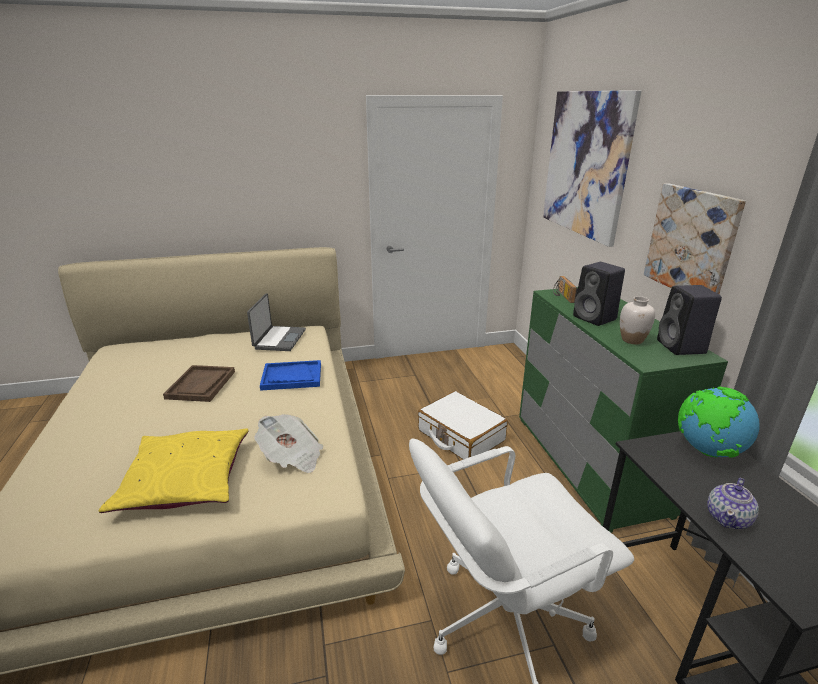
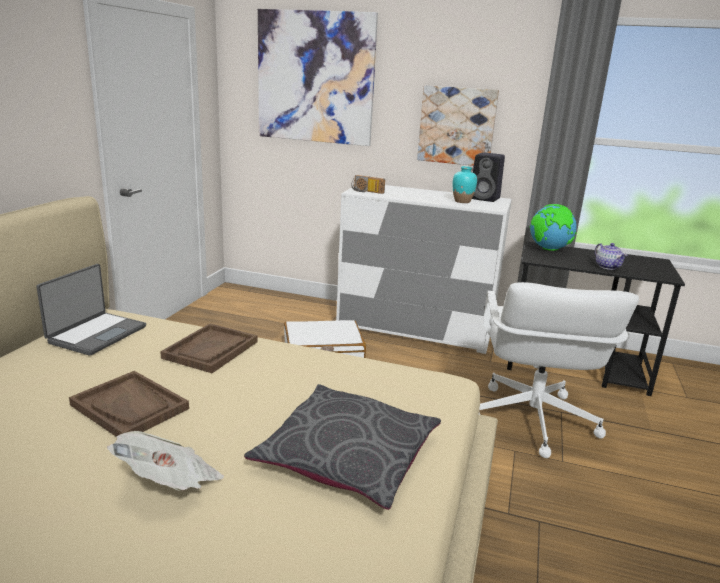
camera: 60 degrees left, 5 degrees down
(185, 480) = (347, 456): yellow pillow -> grey pillow
(279, 339) = (96, 334): laptop -> laptop turned 75 degrees clockwise
(291, 377) = (211, 350): blue tray -> brown tray
(292, 457) = (373, 387): newspaper -> newspaper (170, 483)
(588, 463) = (415, 328): green dresser -> white dresser
(595, 318) = (418, 197): black speaker -> none
(632, 340) = (462, 201): white vase -> turquoise vase

